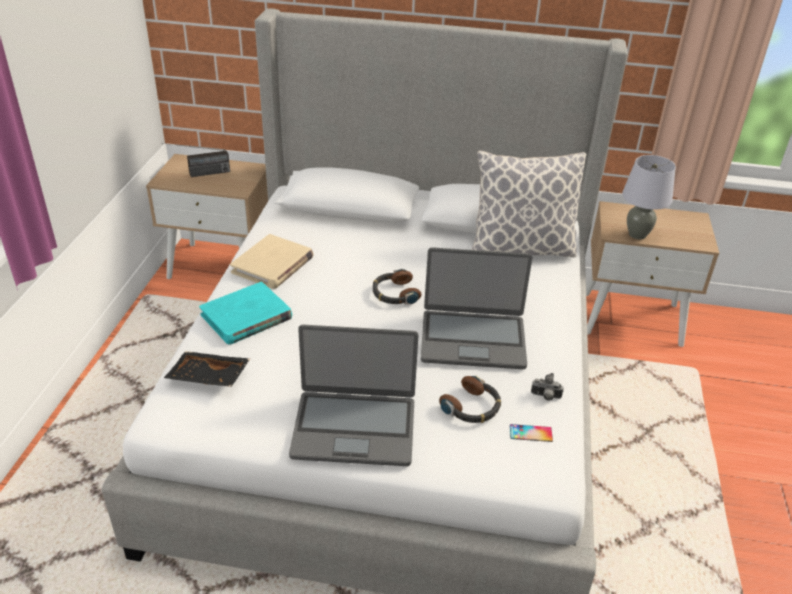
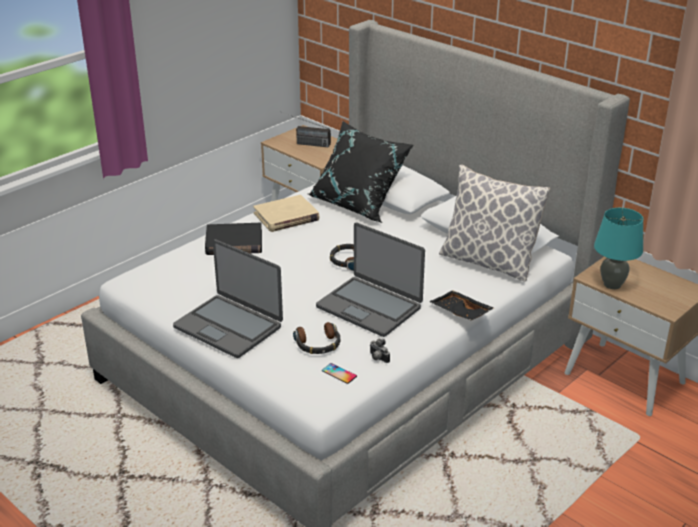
camera: 35 degrees right, 5 degrees down
(208, 378) = (173, 268): black tray -> black tray (460, 312)
(246, 317) = (234, 242): turquoise book -> black book
(333, 225) = (358, 204): none -> black pillow
(637, 235) = (612, 285): grey table lamp -> turquoise table lamp

